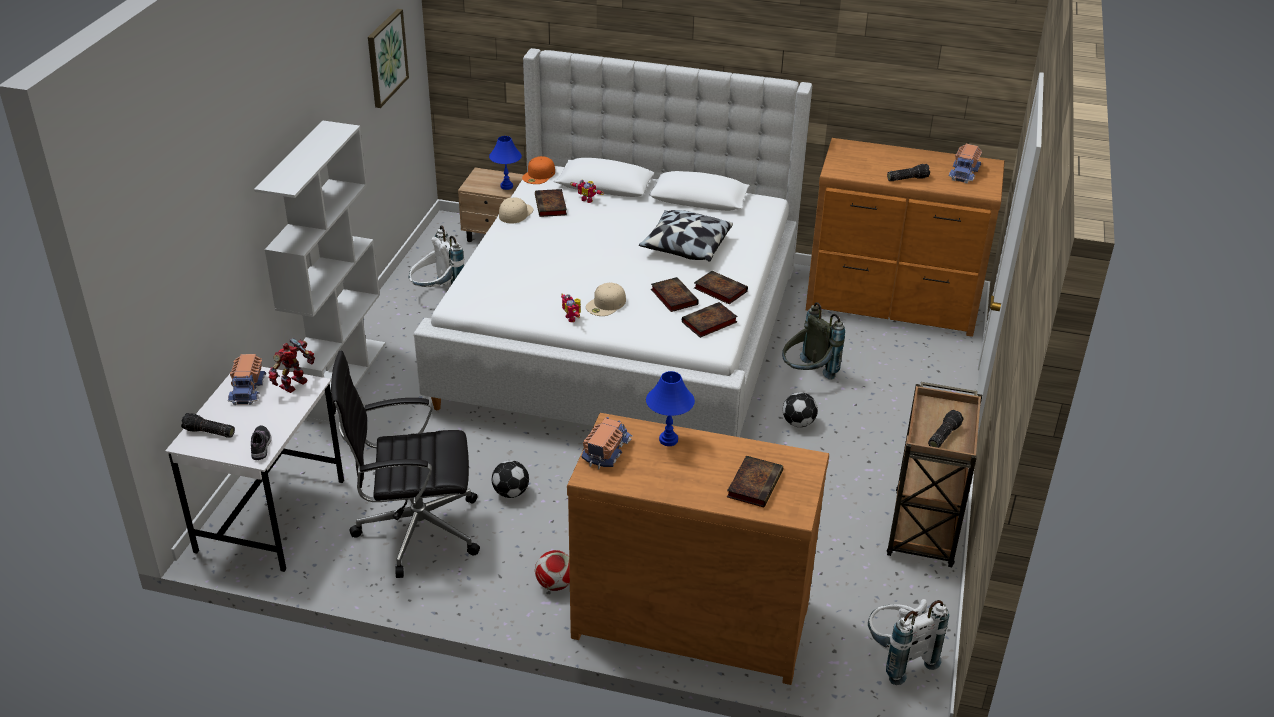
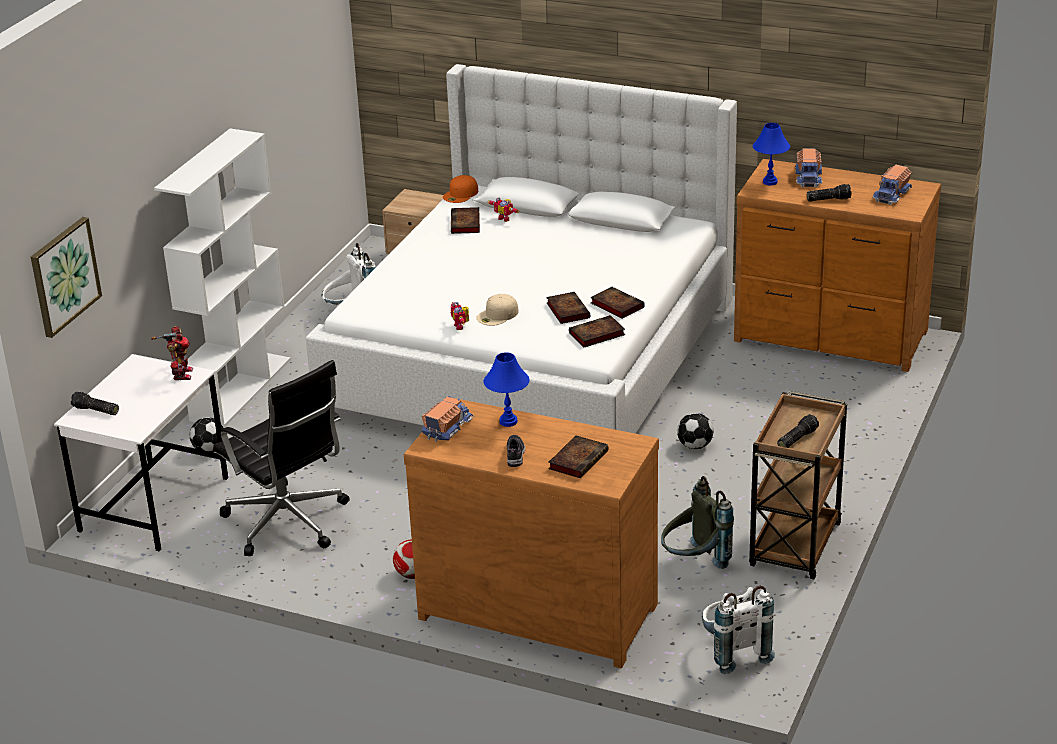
camera: 10 degrees right, 5 degrees down
(248, 389) = (137, 376): toy truck -> toy truck (809, 178)
(261, 446) = (140, 423): shoe -> shoe (515, 454)
(295, 385) = (181, 374): toy robot -> toy robot turned 135 degrees clockwise
(386, 57) = (306, 71): picture -> picture (64, 276)
(415, 530) = (288, 523): black office chair -> black office chair turned 135 degrees counterclockwise
(506, 186) = (433, 208): blue table lamp -> blue table lamp (770, 182)
(511, 493) = (388, 495): football -> football (209, 450)
(515, 213) = (428, 229): beige cap -> none
(685, 247) = (593, 265): pillow -> none
(807, 375) = (717, 403): grey backpack -> grey backpack (694, 563)

